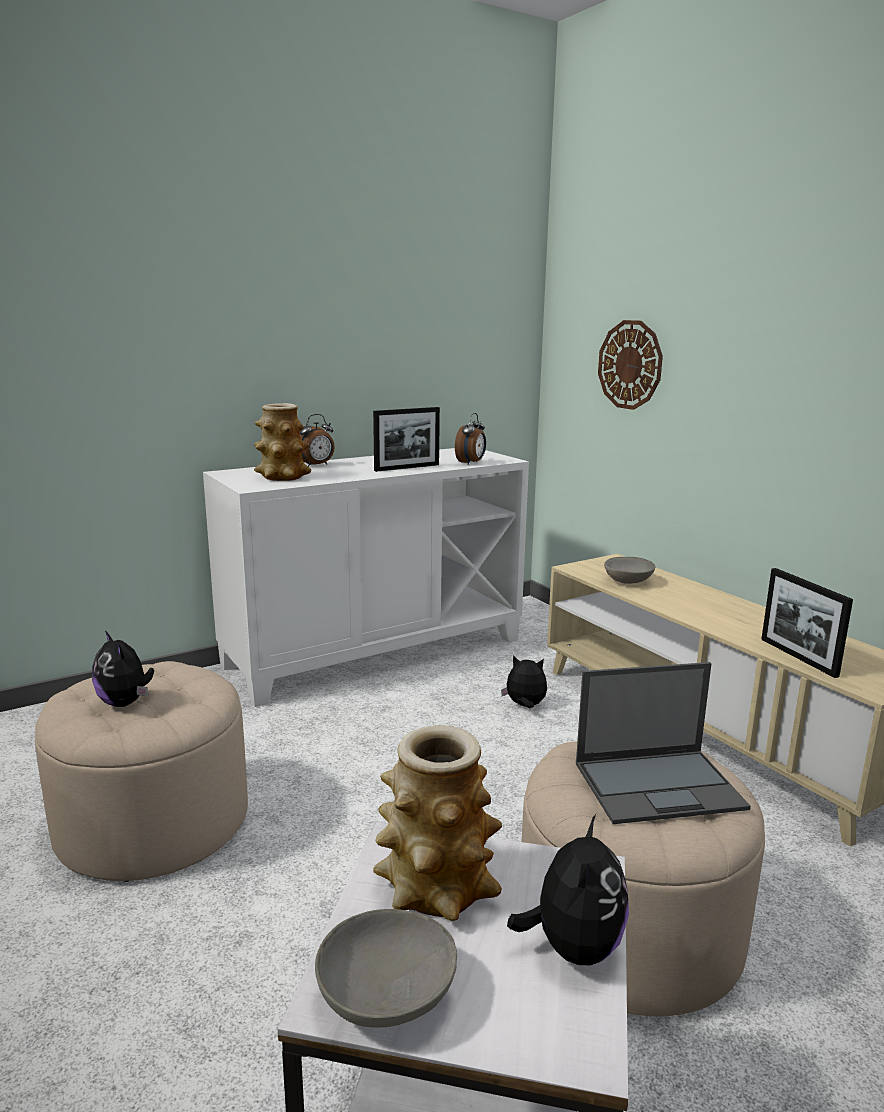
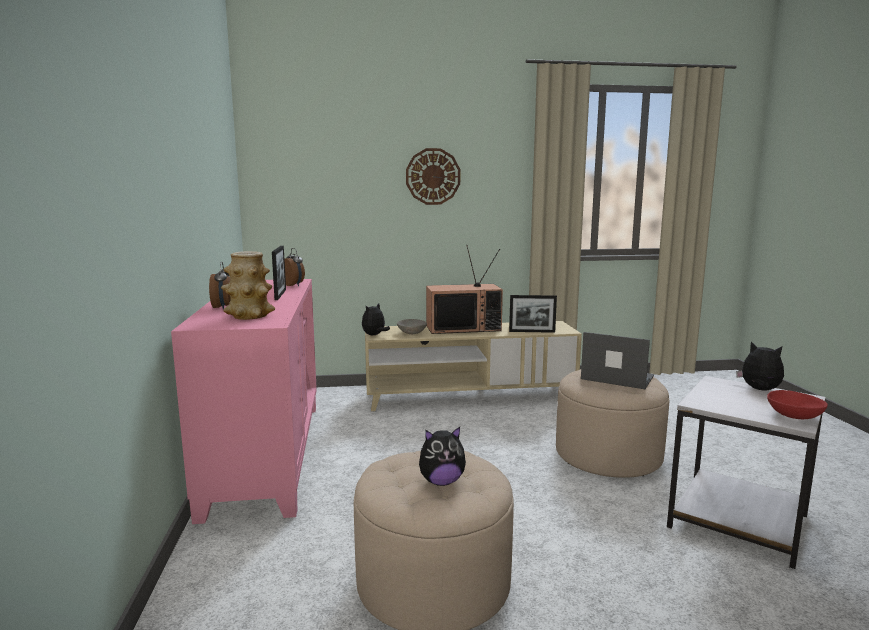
camera: 65 degrees left, 5 degrees down
(375, 651) = (265, 454): white cabinet -> pink cabinet
(385, 996) = (793, 416): grey bowl -> red bowl
(436, 886) = (727, 401): vase -> none
(525, 706) = (402, 427): plush toy -> plush toy (374, 335)
(630, 365) = (335, 208): wall clock -> wall clock (433, 176)
(660, 785) = (616, 377): laptop -> laptop turned 75 degrees counterclockwise
(720, 605) = (464, 328): none -> television

